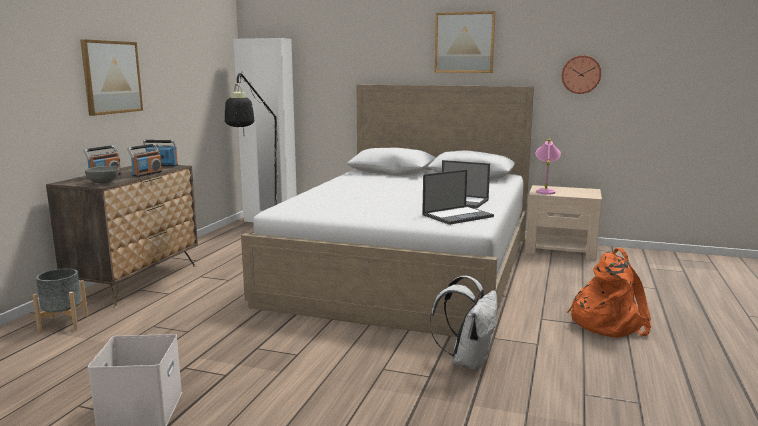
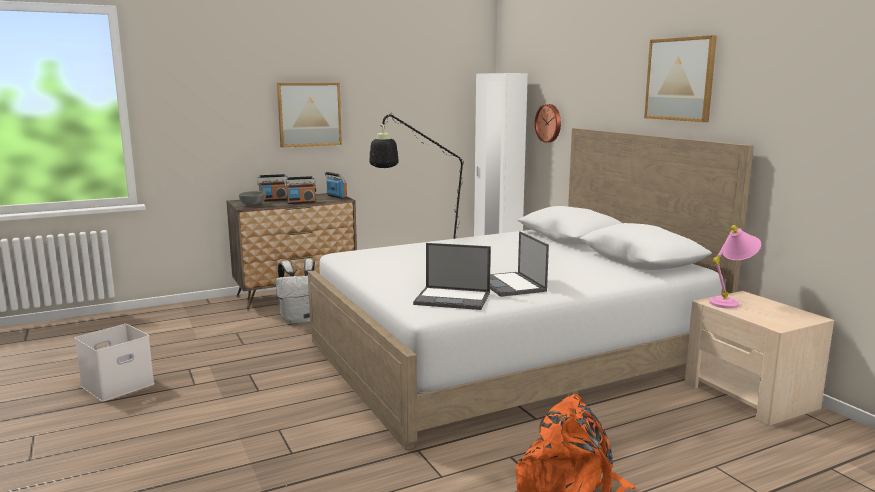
camera: 45 degrees right, 0 degrees up
(64, 323) = (203, 312): grey planter -> none
(467, 361) = (347, 457): white backpack -> white backpack (300, 320)
(581, 74) = (821, 132): wall clock -> wall clock (549, 123)

